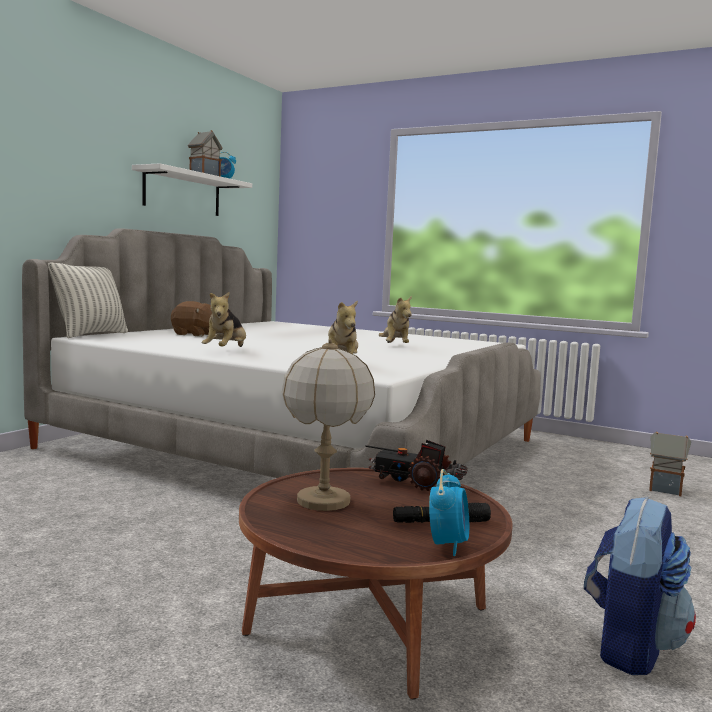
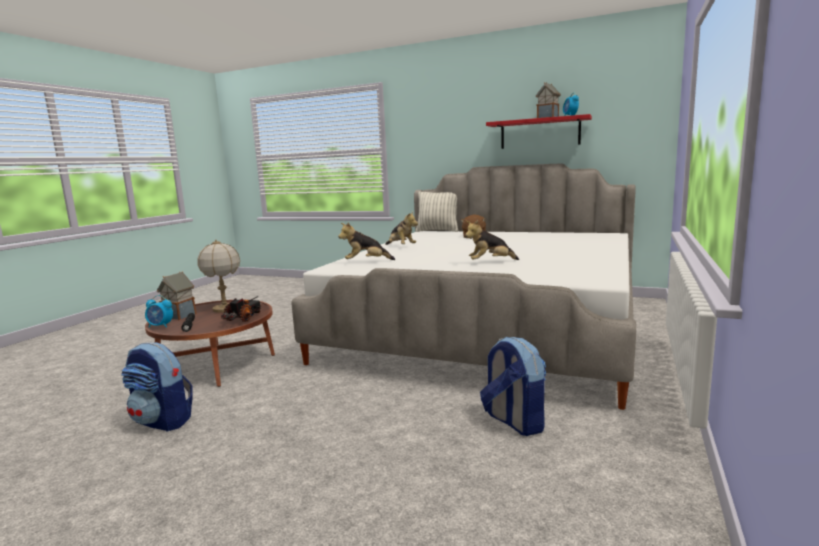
camera: 85 degrees right, 5 degrees up
(182, 193) = (540, 133): white shelf -> red shelf
(226, 351) = (401, 247): plush toy -> plush toy turned 135 degrees counterclockwise
(559, 467) = (513, 421): none -> backpack
(664, 489) = (472, 484): toy house -> toy house (180, 315)

